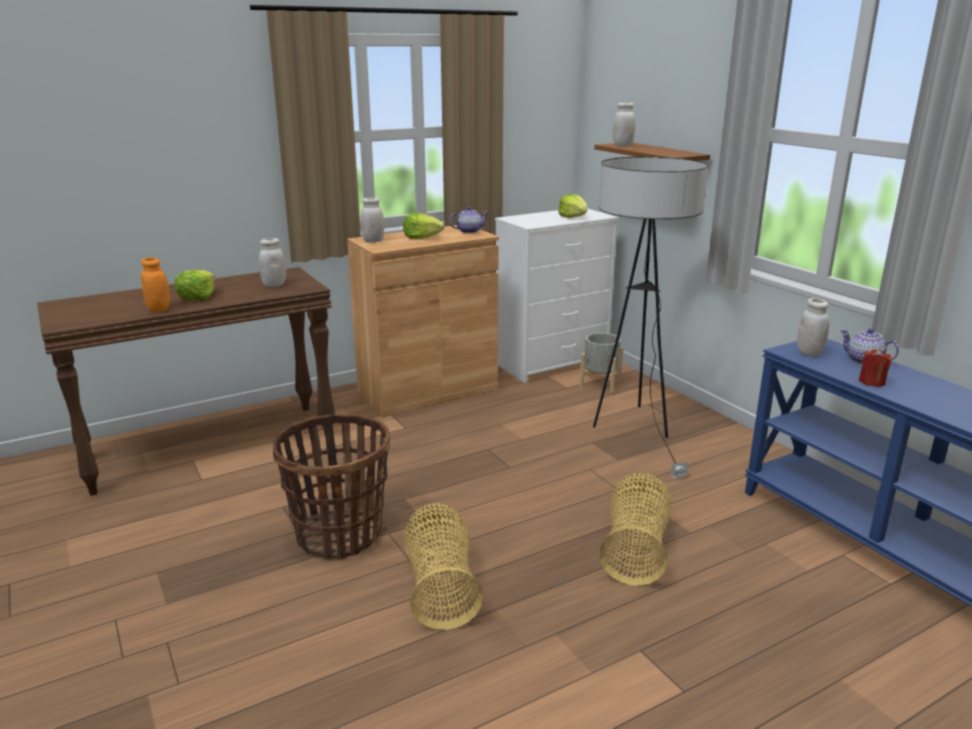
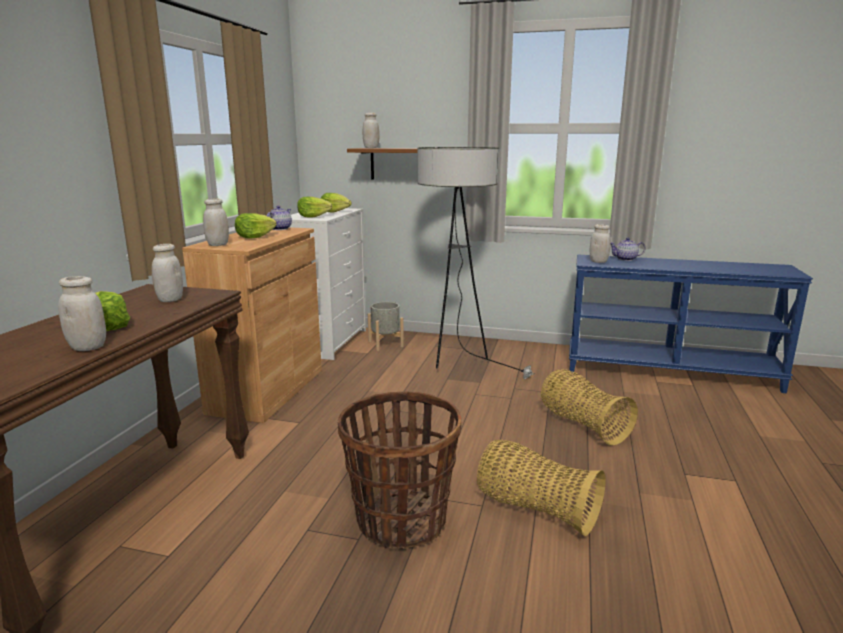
camera: 45 degrees left, 5 degrees down
(159, 309) = (88, 347): orange jar -> white jar
(532, 221) = (313, 216): none -> lettuce
(872, 382) = (654, 266): red candle -> none

